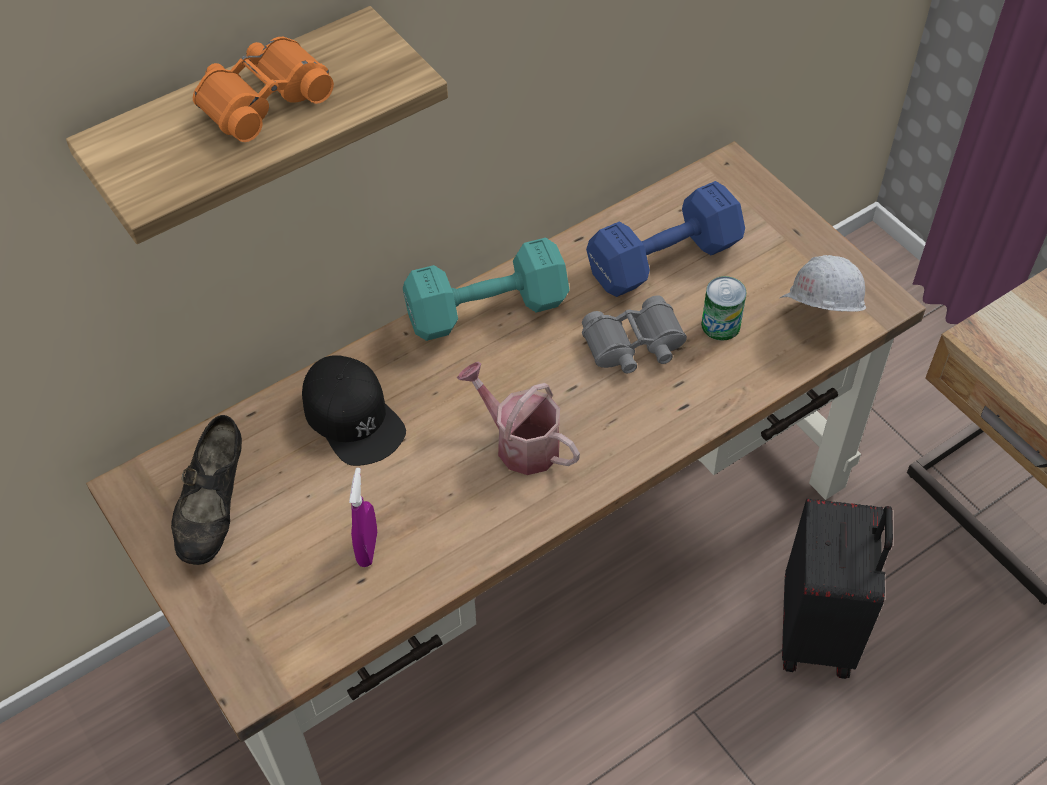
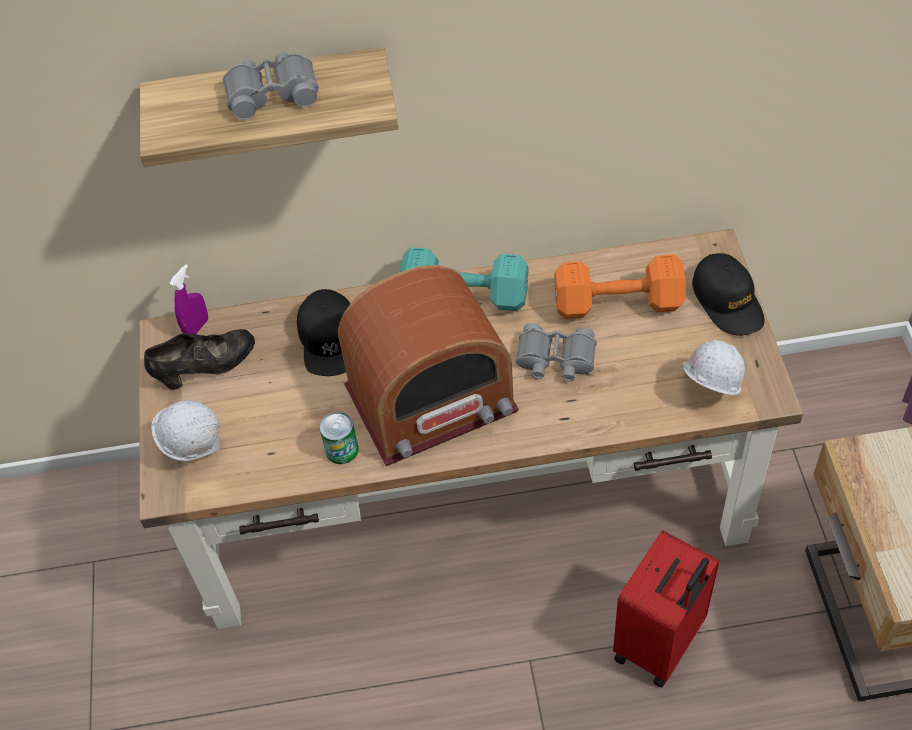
camera: 30 degrees right, 0 degrees up
(214, 510) = (206, 368): black shoe -> black shoe turned 150 degrees counterclockwise
(257, 612) = (195, 447): none -> white hard hat
(262, 99) = (272, 93): orange binoculars -> grey binoculars
(367, 548) = (287, 433): purple spray bottle -> purple spray bottle (196, 327)
(520, 442) = (431, 400): watering can -> radio
(660, 260) = (615, 302): blue dumbbell -> orange dumbbell
(720, 325) = (630, 368): can -> can (342, 450)
(778, 218) = (728, 301): none -> black cap
(819, 631) = (660, 643): black suitcase -> red suitcase

